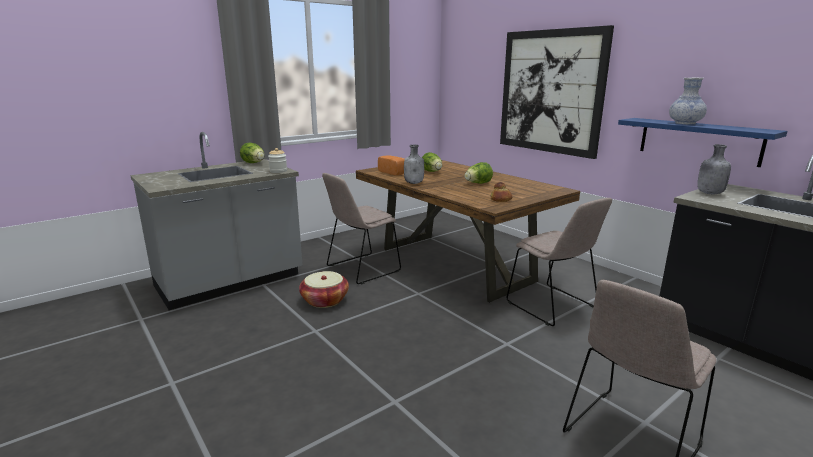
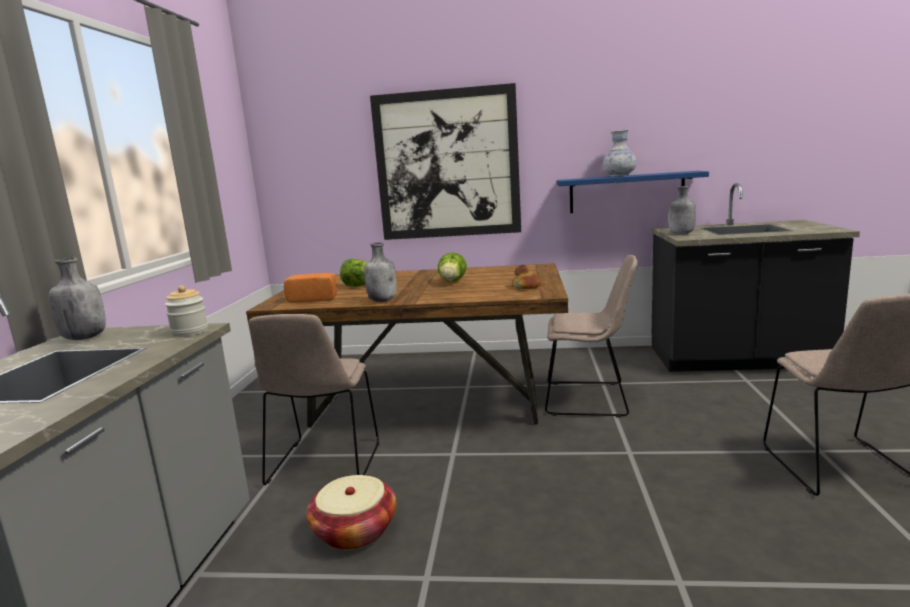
camera: 45 degrees left, 5 degrees down
(254, 163) = (84, 338): lettuce -> grey bottle

